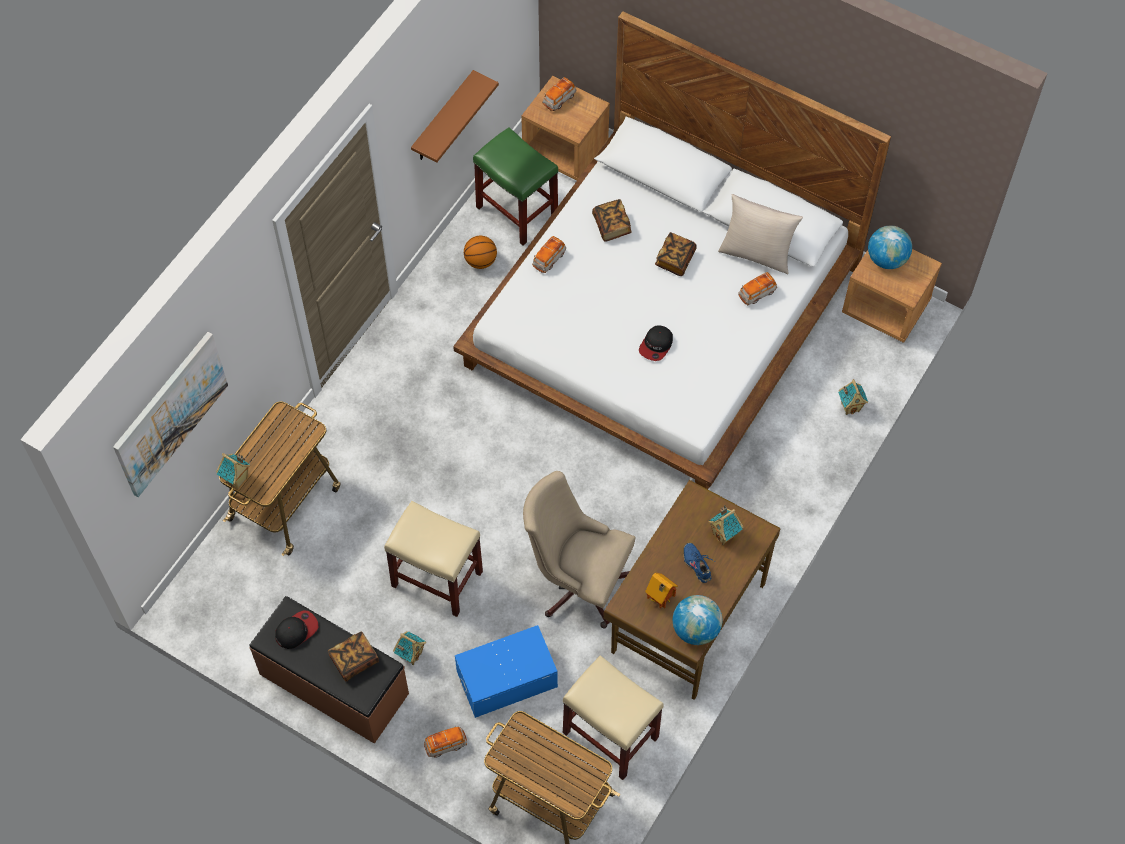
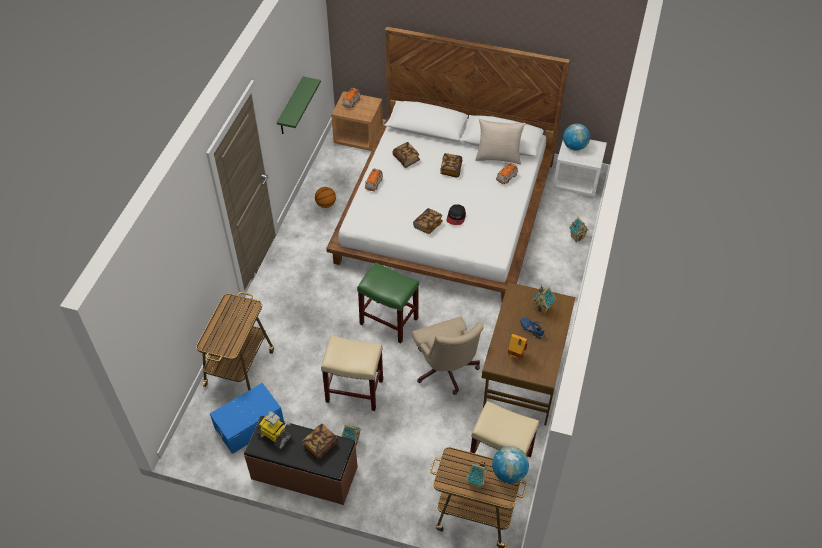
camera: 15 degrees left, 10 degrees down
(170, 413) = (160, 294): picture -> none
(237, 480) = (209, 347): toy house -> toy house (476, 483)
(296, 630) = (274, 435): cap -> toy robot
(443, 119) = (291, 107): brown shelf -> green shelf
(446, 744) = (392, 493): toy car -> none
(506, 678) = (419, 441): blue storage box -> blue storage box (248, 424)
(516, 211) = (339, 174): green stool -> green stool (388, 321)
(577, 581) = (446, 371): beige office chair -> beige office chair turned 120 degrees counterclockwise
(608, 349) = (427, 225): none -> book
(696, 629) = (546, 368): globe -> globe (509, 472)
(886, 308) = (576, 181): brown nightstand -> white nightstand

